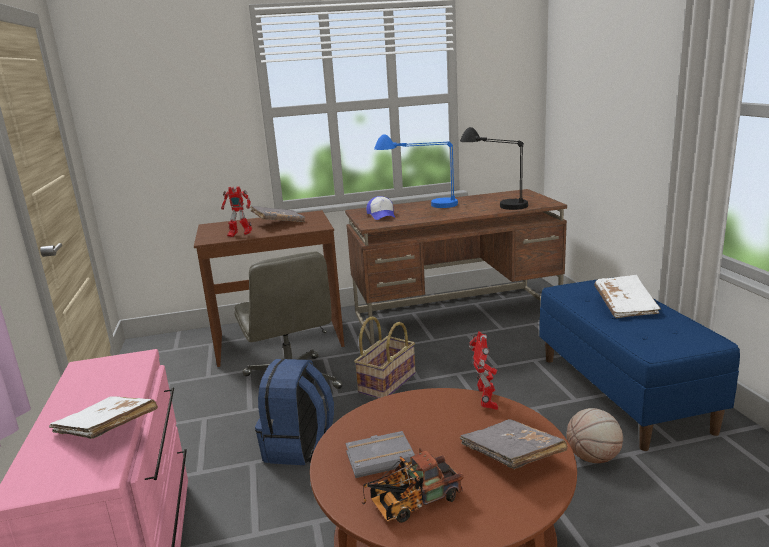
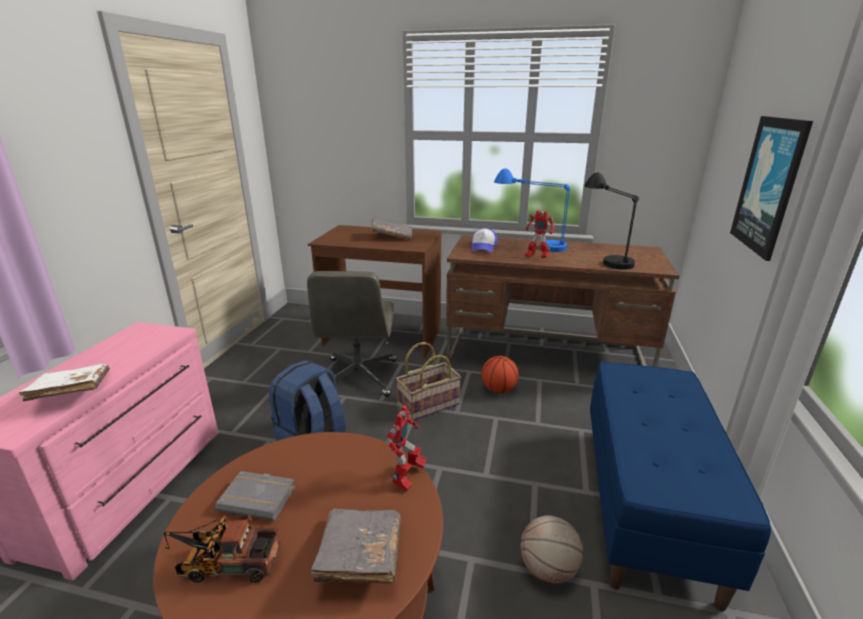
camera: 25 degrees right, 5 degrees up
(240, 235) = (349, 242): toy robot -> toy robot (536, 257)
(439, 352) = (498, 390): none -> basketball
(625, 306) = (670, 414): white book -> none
(629, 115) = (769, 185): none -> picture

